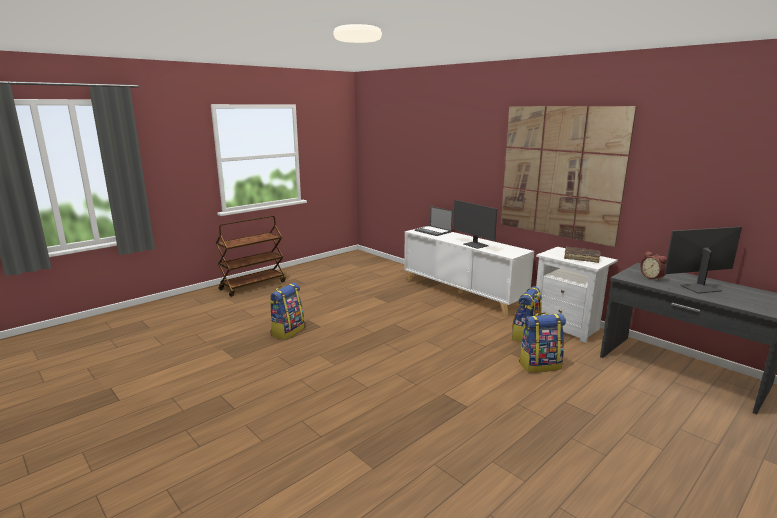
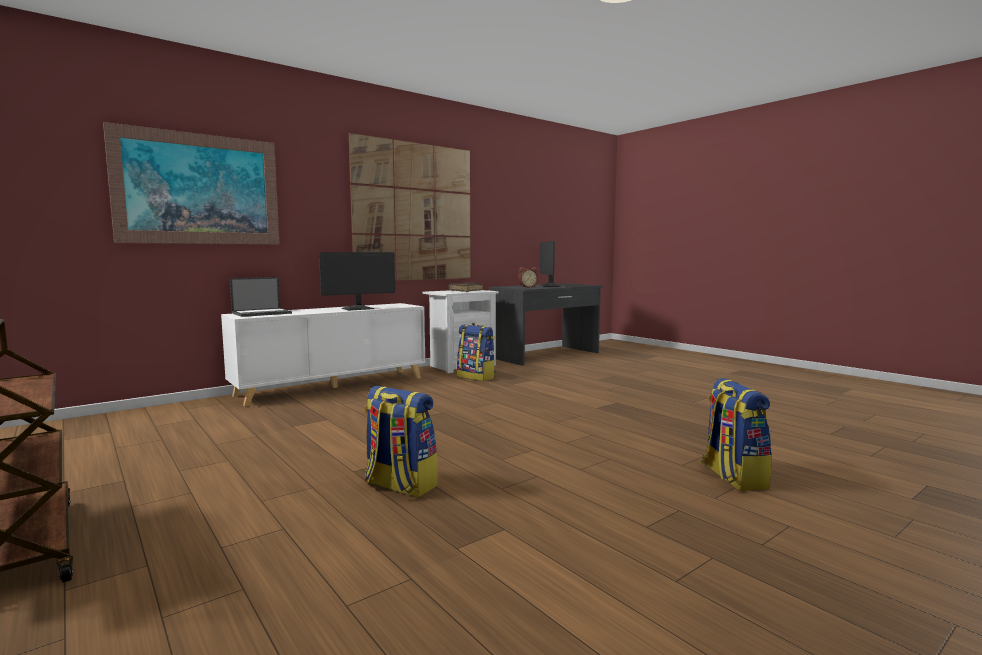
camera: 85 degrees left, 10 degrees down
(426, 152) = (199, 189): none -> picture
(539, 365) = (537, 379): backpack -> backpack (732, 477)

